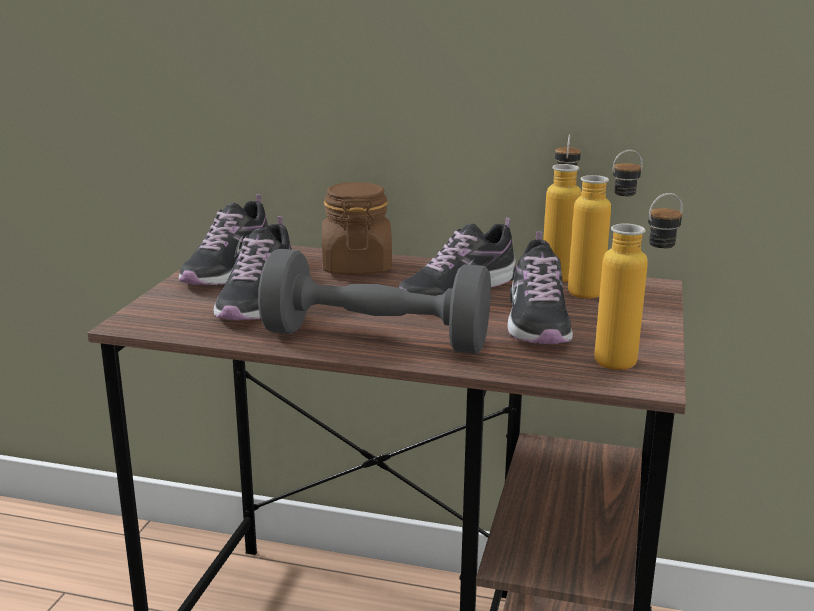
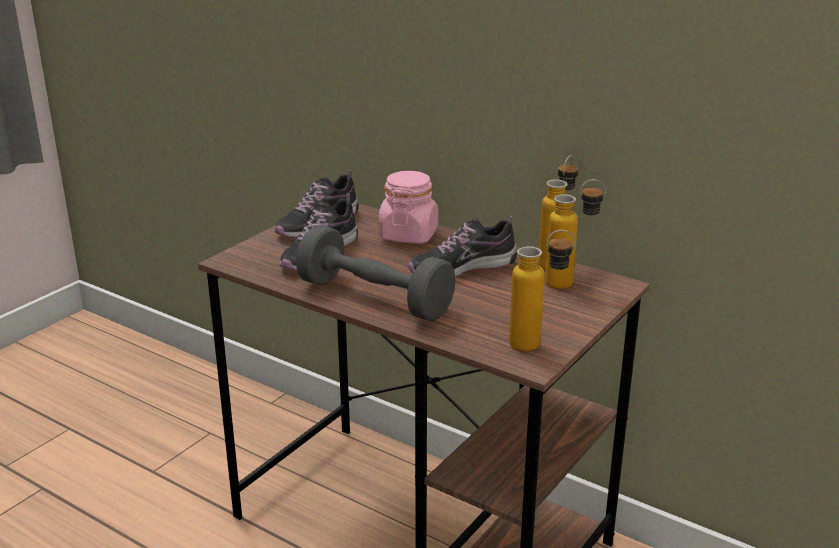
camera: 20 degrees right, 5 degrees up
(356, 266) = (408, 235): brown jar -> pink jar
(537, 321) = (500, 302): shoe -> none

